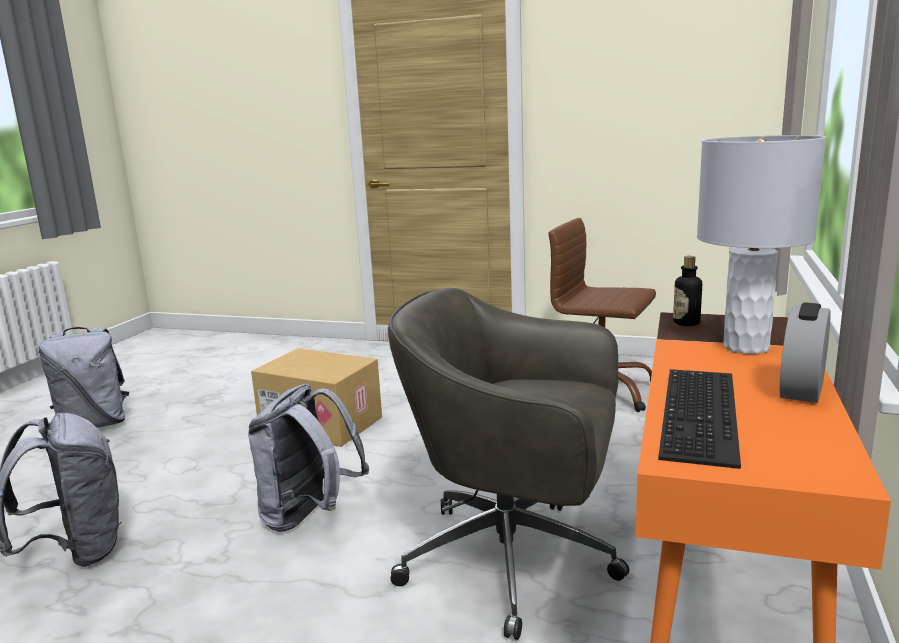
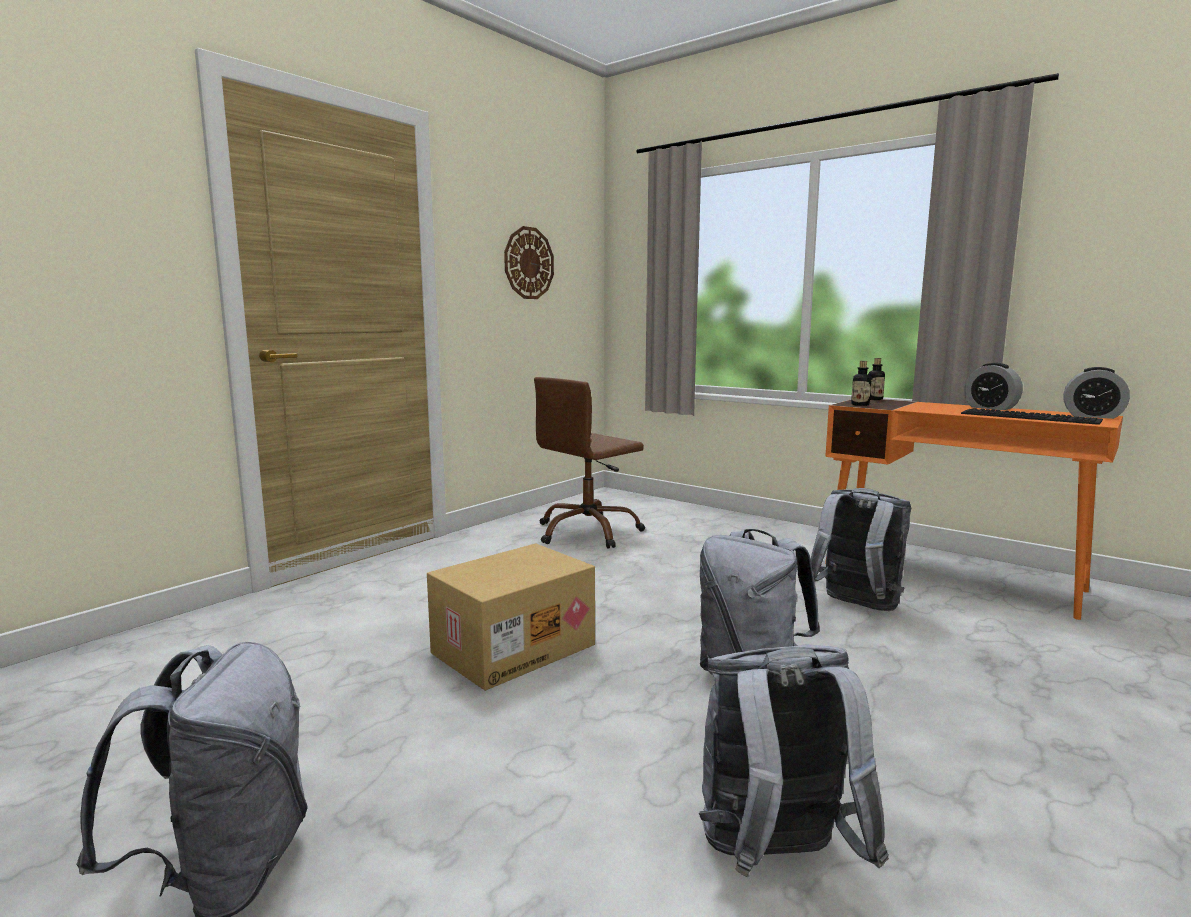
camera: 70 degrees left, 5 degrees down
(515, 560) = (856, 607): grey office chair -> grey backpack
(651, 88) = (528, 263): none -> wall clock
(745, 347) = (915, 405): grey table lamp -> none
(783, 325) = (874, 399): none -> bottle
(809, 465) = (1092, 416): none -> alarm clock

